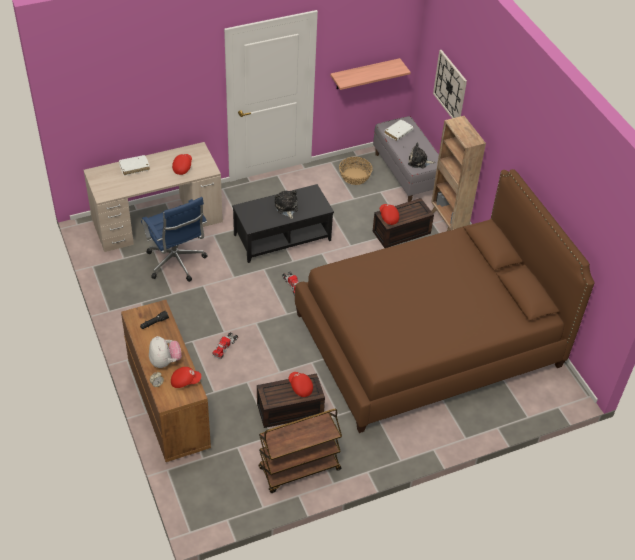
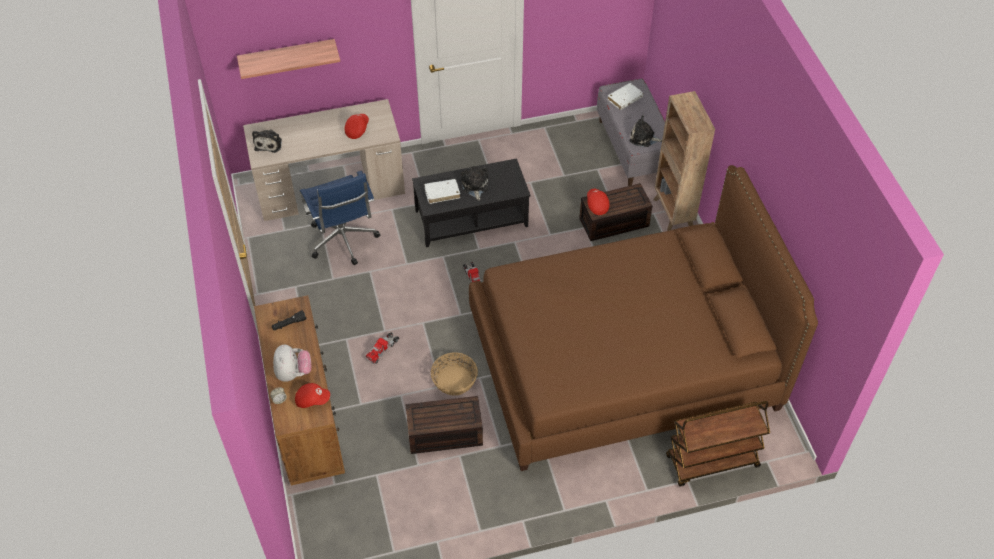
camera: 10 degrees right, 5 degrees up
(108, 183) = (269, 143): none -> plush toy
(134, 167) = (301, 126): white book -> white book (442, 193)
(299, 470) = (443, 510): brown cart -> brown cart (711, 462)
(300, 387) = (455, 411): red cap -> none
(354, 176) = (569, 147): basket -> basket (454, 381)
(364, 74) = (586, 27): shelf -> shelf (287, 57)
(450, 87) = (684, 53): wall clock -> none

